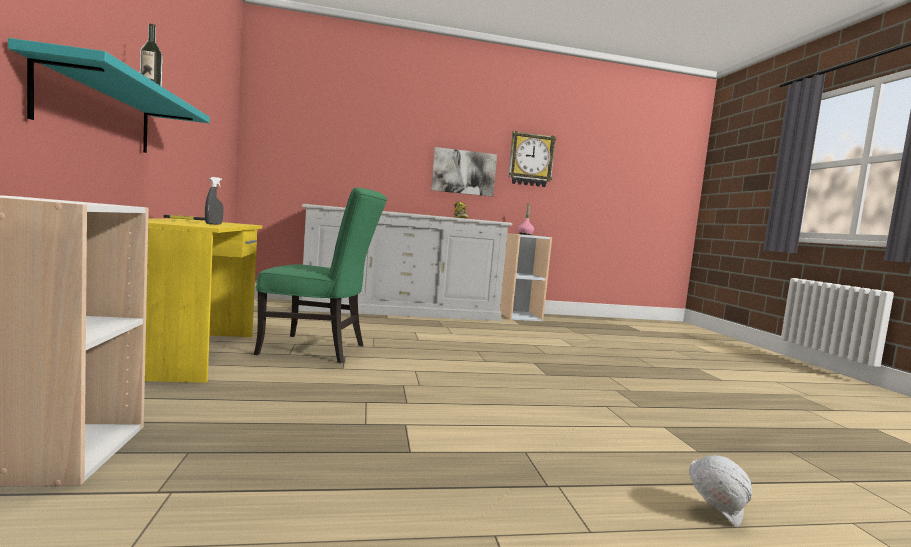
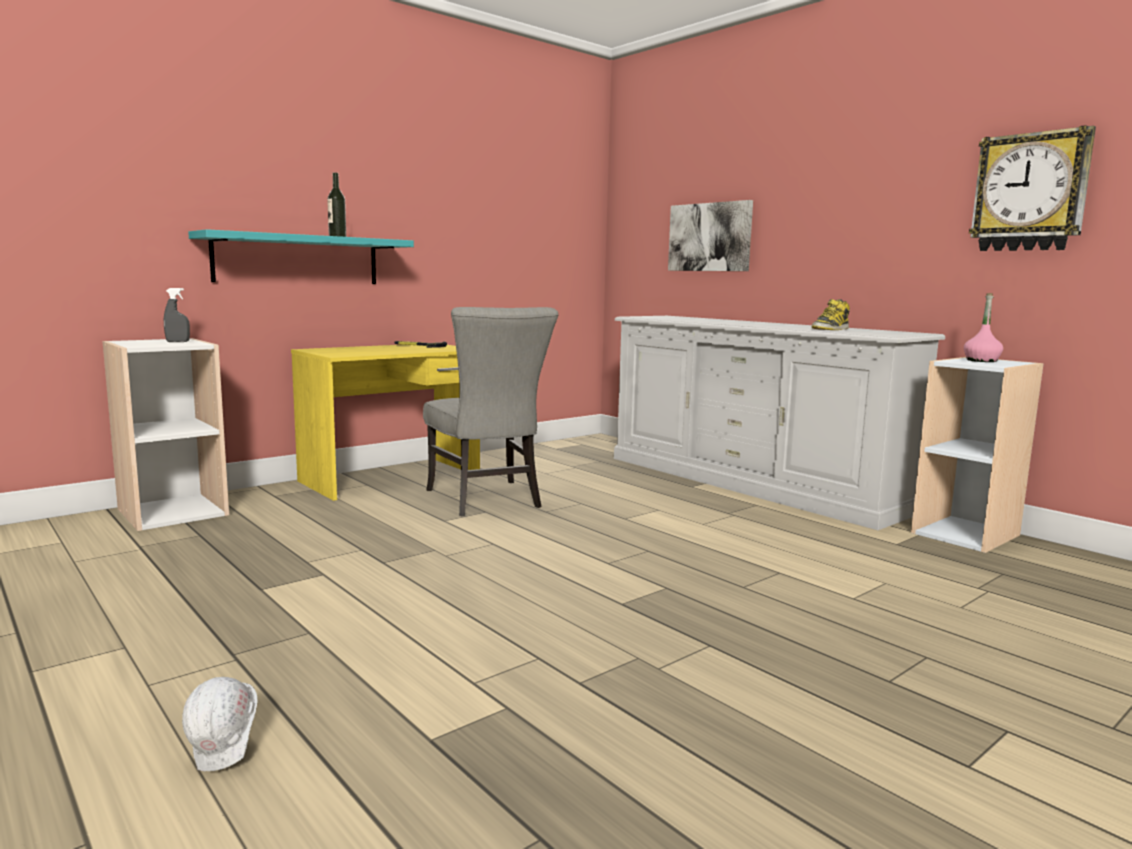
camera: 60 degrees right, 5 degrees up
(213, 224) = (388, 351): grey spray bottle -> grey spray bottle (177, 342)
(320, 349) = (487, 500): green chair -> grey chair
(463, 172) = (882, 240): picture -> picture (710, 237)

